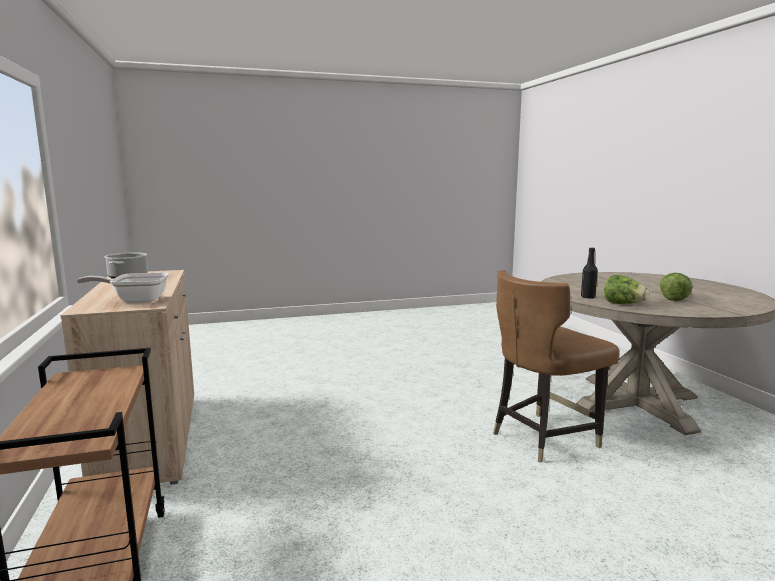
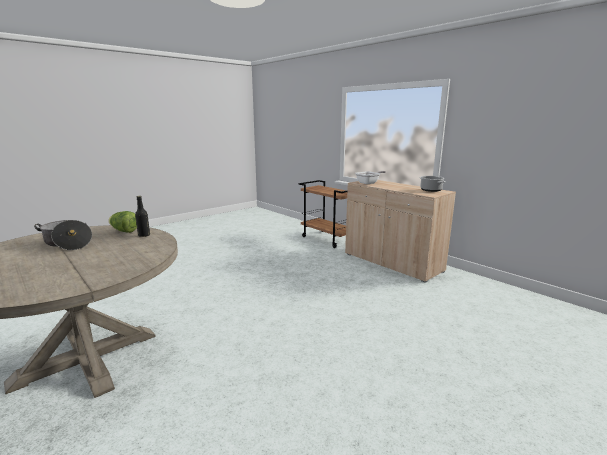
camera: 155 degrees right, 5 degrees up
(543, 438) = (190, 303): brown chair -> none
(672, 298) = (67, 243): lettuce -> cooking pot

